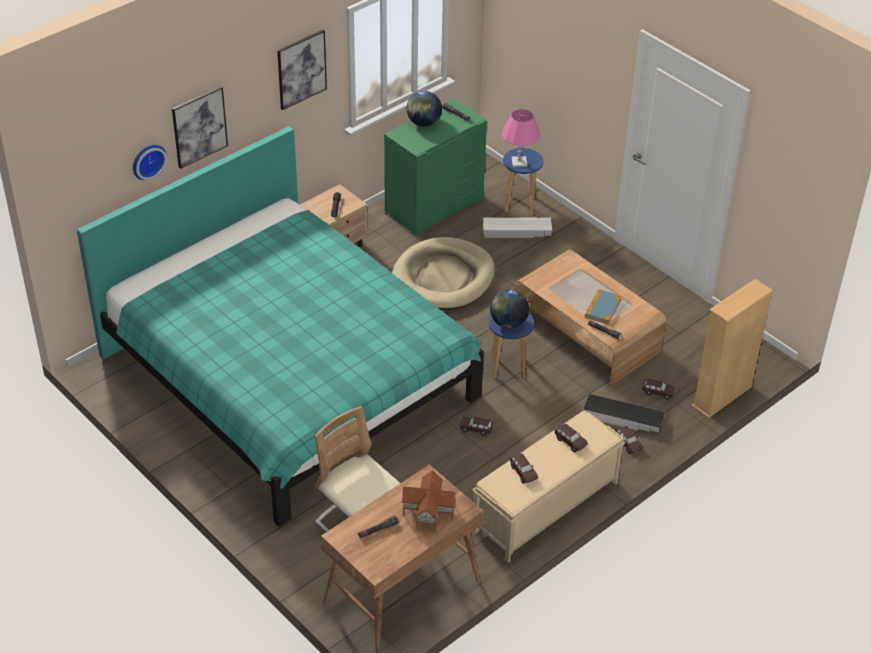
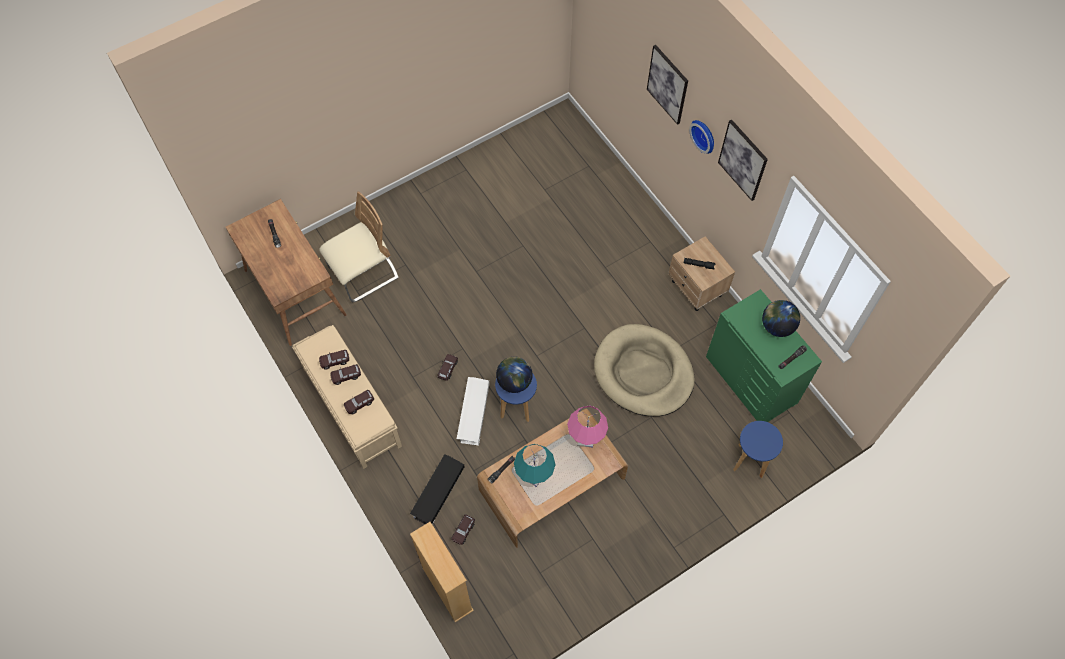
camera: 100 degrees right, 20 degrees up
(147, 160) = (633, 53): wall clock -> wall clock (704, 135)
(288, 377) = (532, 239): turquoise bed -> none
(429, 511) = (283, 270): toy house -> none
(517, 231) = (707, 450): white storage box -> white storage box (473, 413)
(519, 162) = (756, 435): pink table lamp -> pink table lamp (586, 439)
(602, 308) = (534, 476): book -> turquoise table lamp
(628, 443) = (406, 489): brown toy car -> brown toy car (346, 376)

